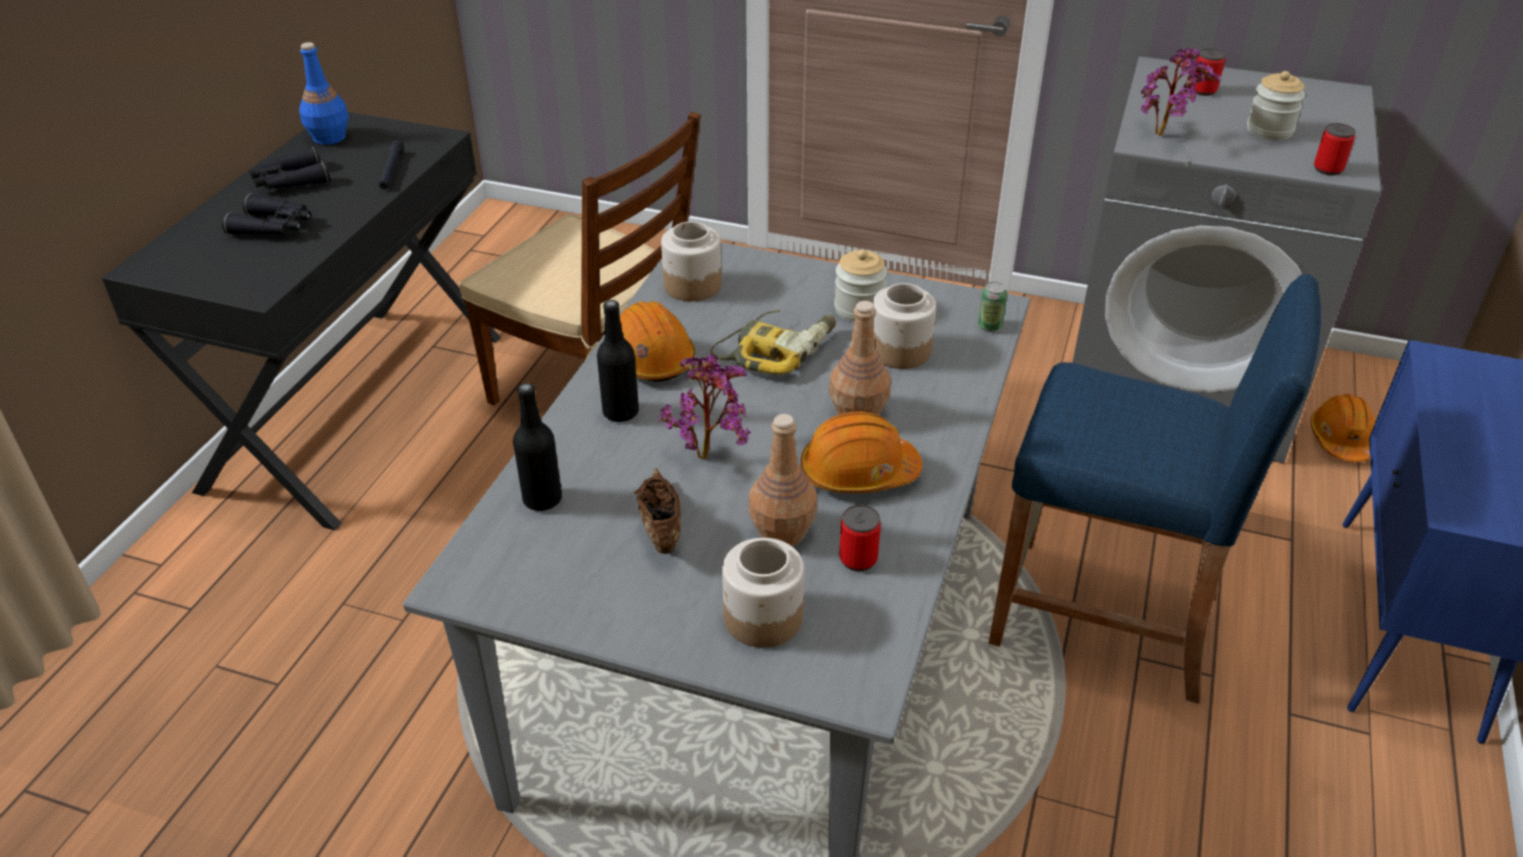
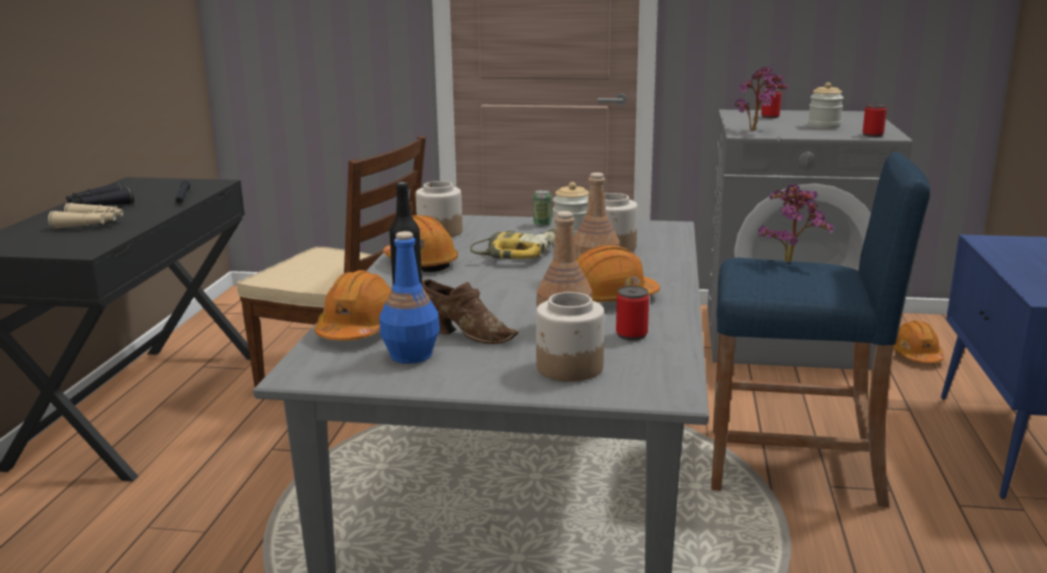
camera: 10 degrees left, 20 degrees down
(274, 227) = (90, 224): black binoculars -> beige binoculars
(329, 138) = (127, 187): blue bottle -> blue bottle (410, 355)
(542, 499) = (359, 329): black bottle -> orange hard hat
(661, 528) = (464, 334): brown shoe -> brown shoe turned 135 degrees clockwise
(710, 455) = (489, 299): potted plant -> potted plant (791, 260)
(990, 326) = (672, 233): can -> can (542, 224)

